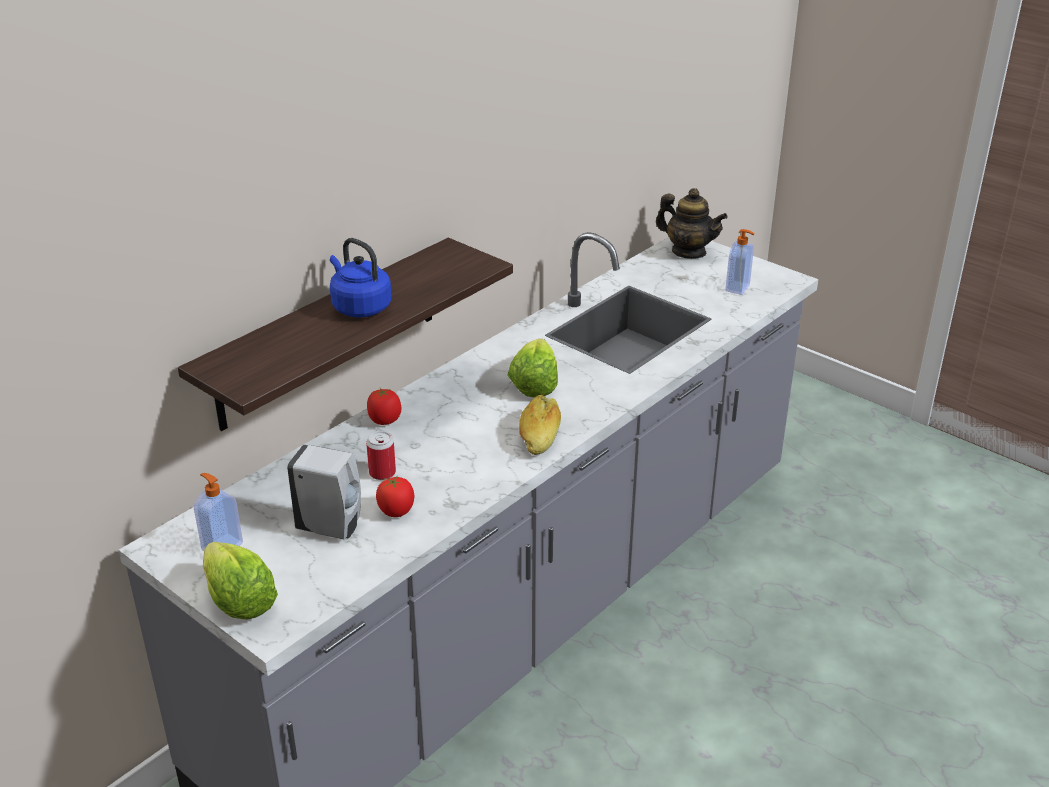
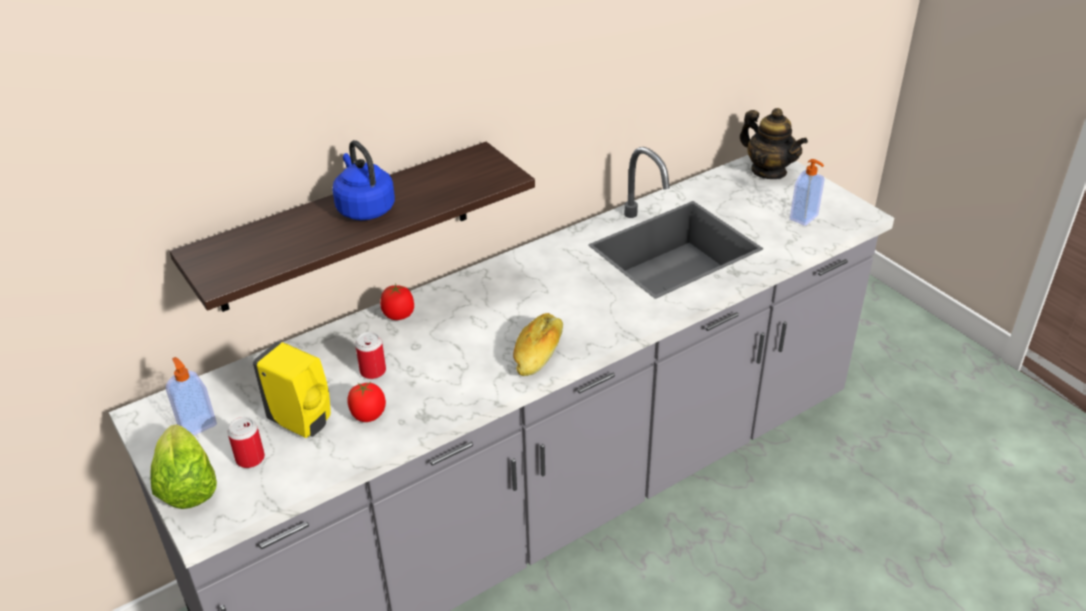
camera: 15 degrees right, 5 degrees up
(293, 567) = (250, 458): none -> can
(332, 527) = (302, 422): white soap dispenser -> yellow soap dispenser
(534, 384) = (555, 297): lettuce -> none

